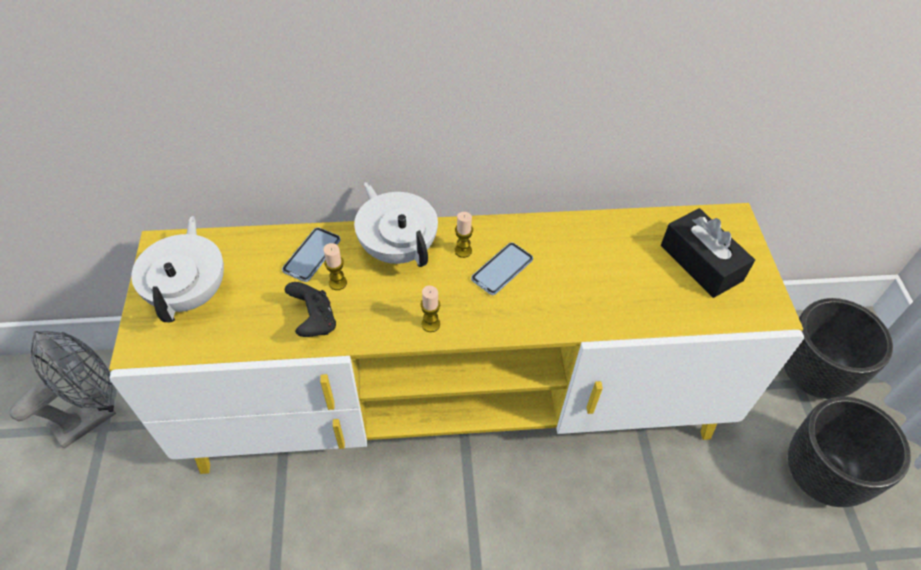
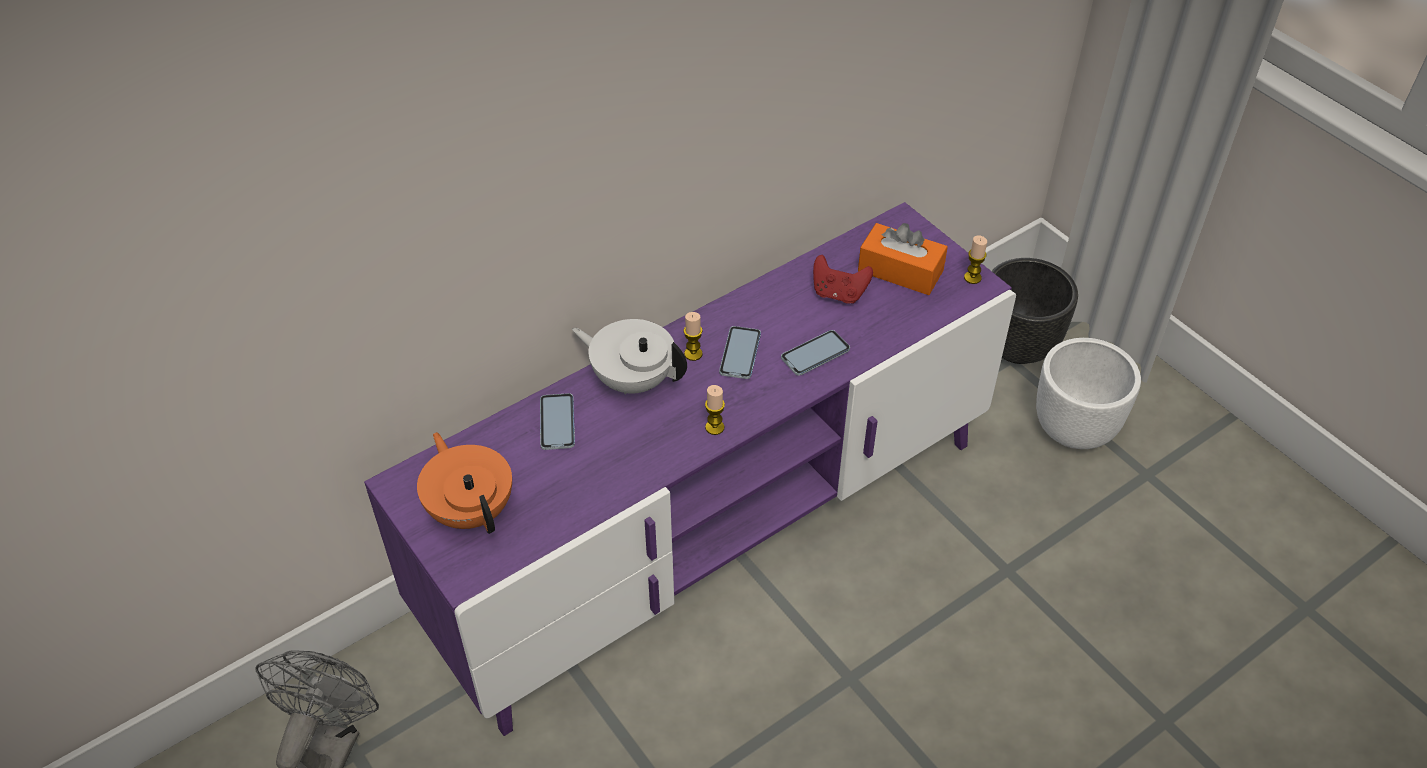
camera: 30 degrees left, 5 degrees down
(191, 293) = (471, 509): white teapot -> orange teapot
(314, 322) = (610, 475): black game controller -> none
(338, 283) = (602, 434): candle -> candle (972, 278)
(456, 399) = (712, 531): yellow tv stand -> purple tv stand
(567, 302) = (815, 354): none -> phone
(628, 257) = (838, 293): none -> red game controller
(701, 263) = (900, 271): black tissue box -> orange tissue box
(822, 475) = (1075, 428): black planter -> white planter

